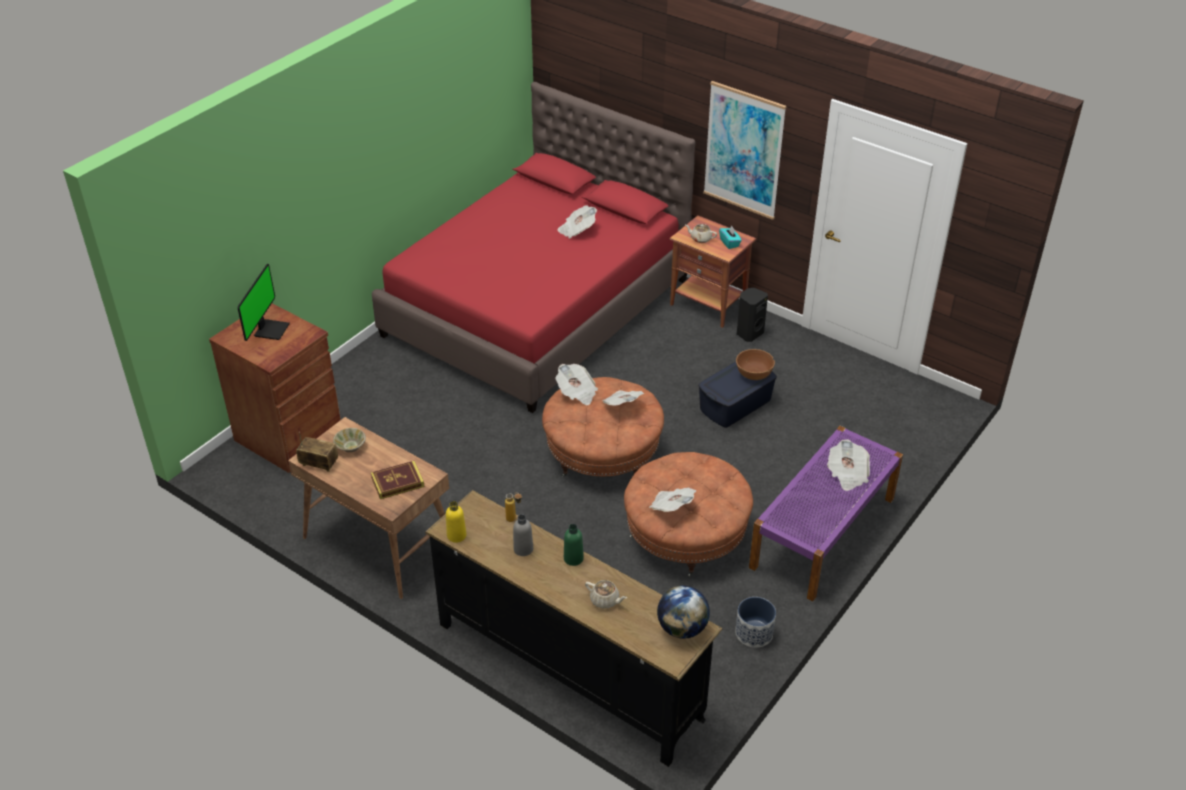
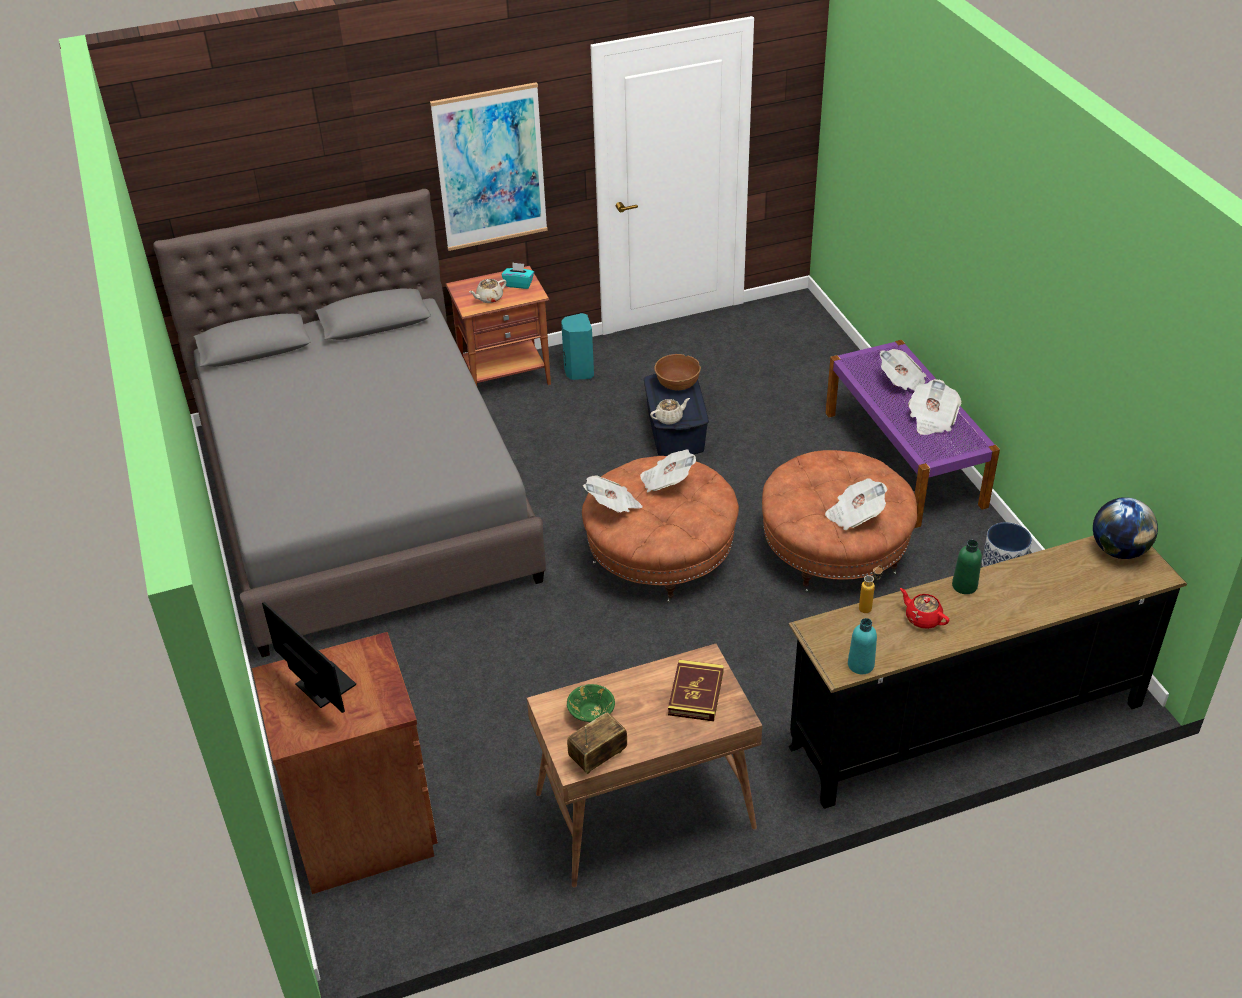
camera: 55 degrees left, 0 degrees up
(350, 447) = (591, 713): beige bowl -> green bowl
(456, 535) = (860, 665): yellow bottle -> turquoise bottle
(523, 549) = (922, 618): grey bottle -> red teapot
(537, 307) = (365, 499): red bed -> grey bed
(577, 230) = (372, 371): newspaper -> newspaper (931, 420)
(605, 600) = (1044, 588): beige teapot -> beige teapot (669, 418)
(749, 333) = (578, 371): black speaker -> turquoise speaker

